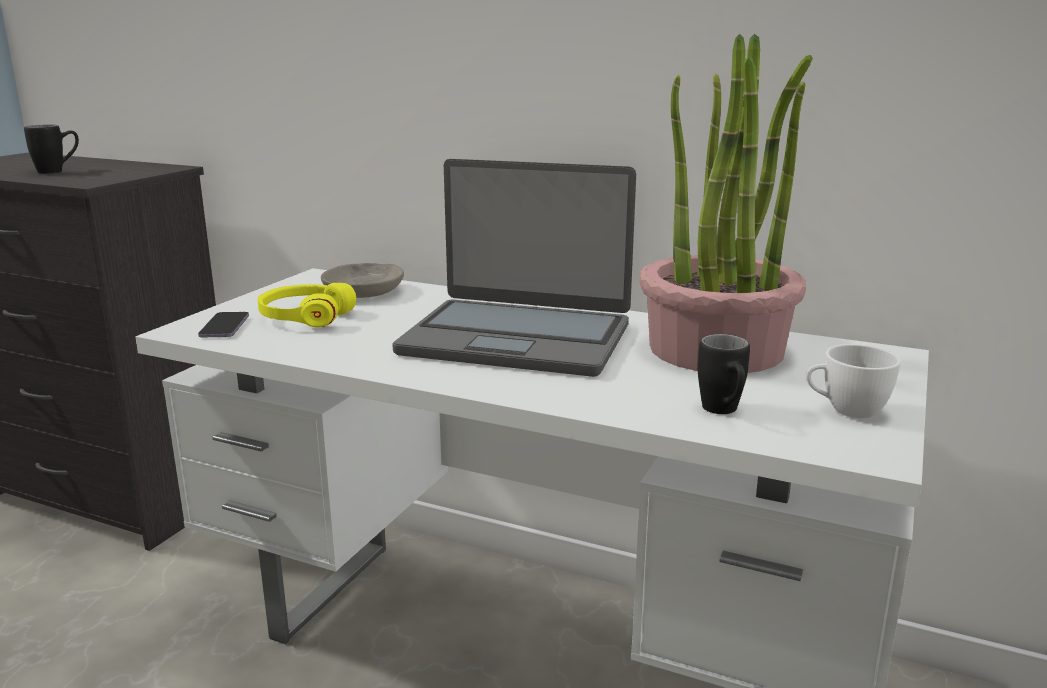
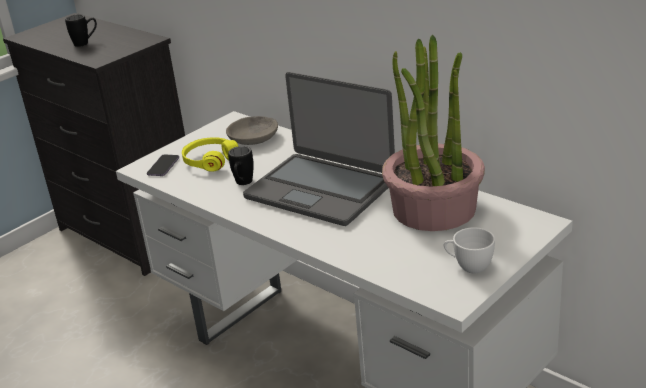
camera: 20 degrees right, 10 degrees up
(723, 412) = (397, 261): black mug -> black mug (243, 184)

